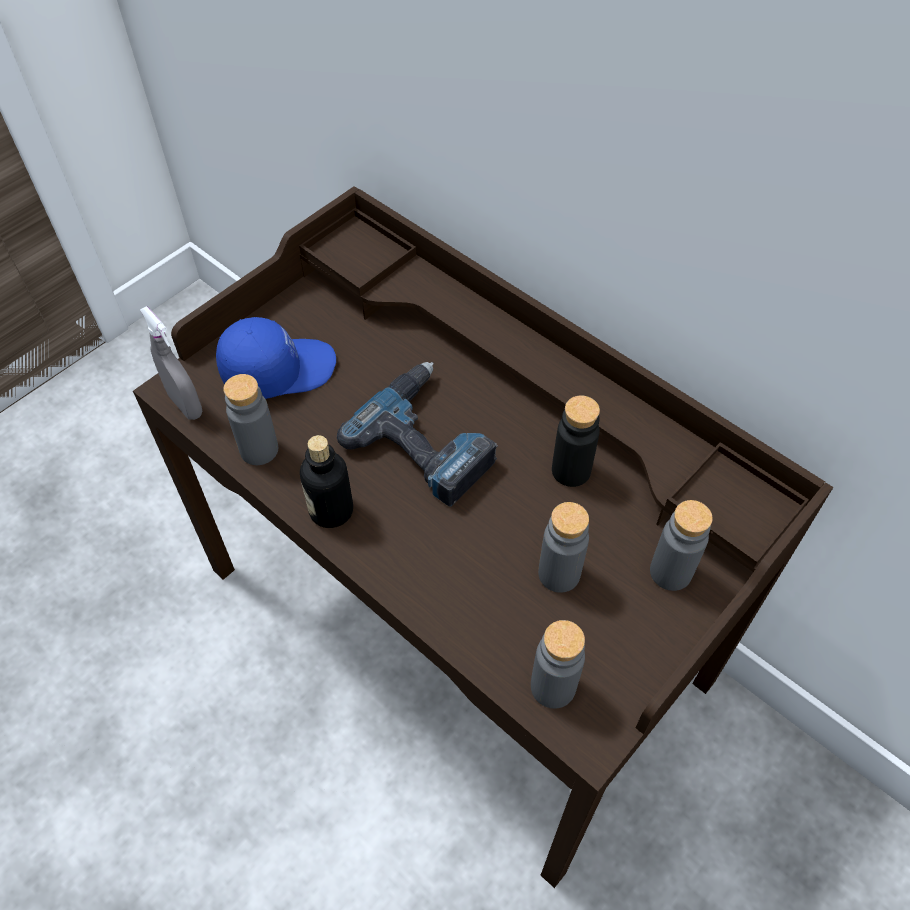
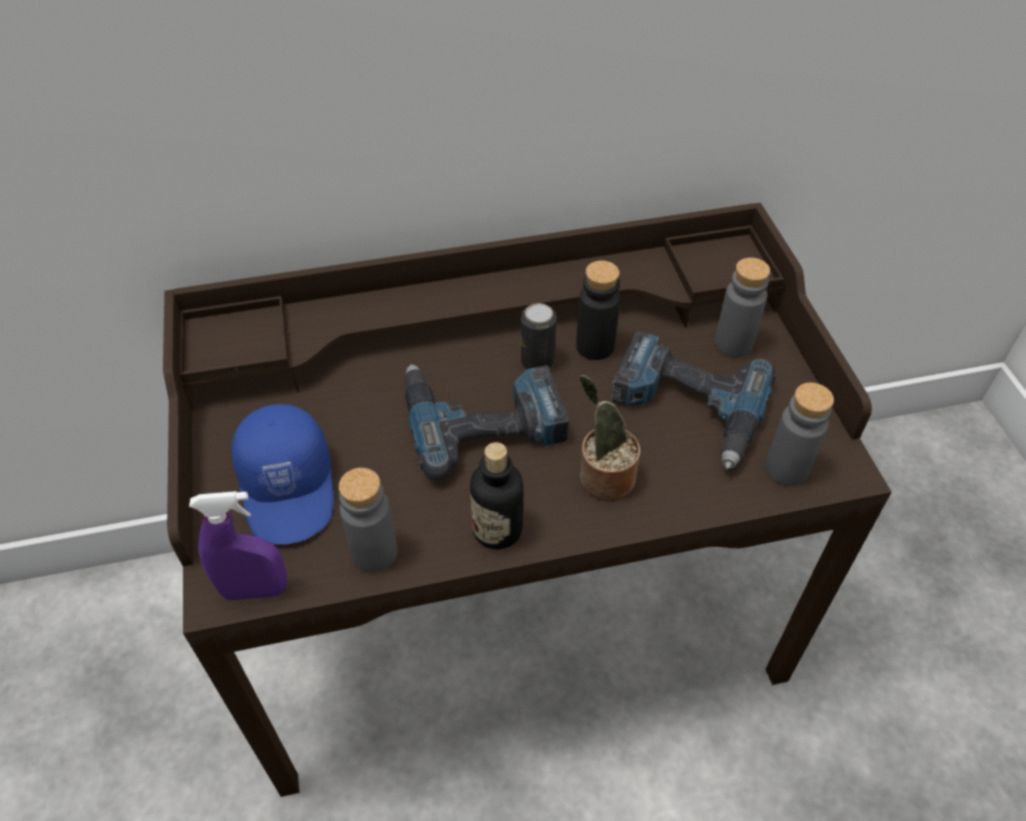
camera: 55 degrees left, 5 degrees down
(185, 405) = (255, 590): grey spray bottle -> purple spray bottle
(278, 369) = (290, 488): blue cap -> blue cap turned 150 degrees clockwise
(433, 552) = (602, 478): none -> potted plant
(518, 441) = (537, 361): none -> can
(559, 574) = (686, 408): grey bottle -> power drill

